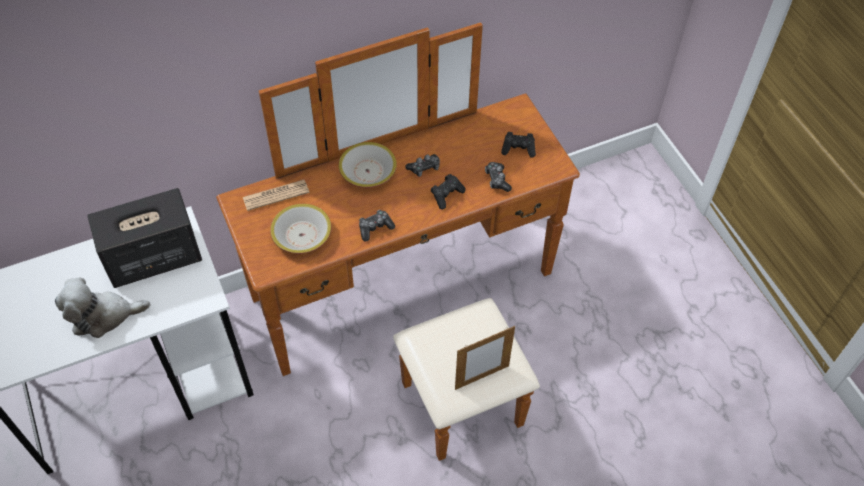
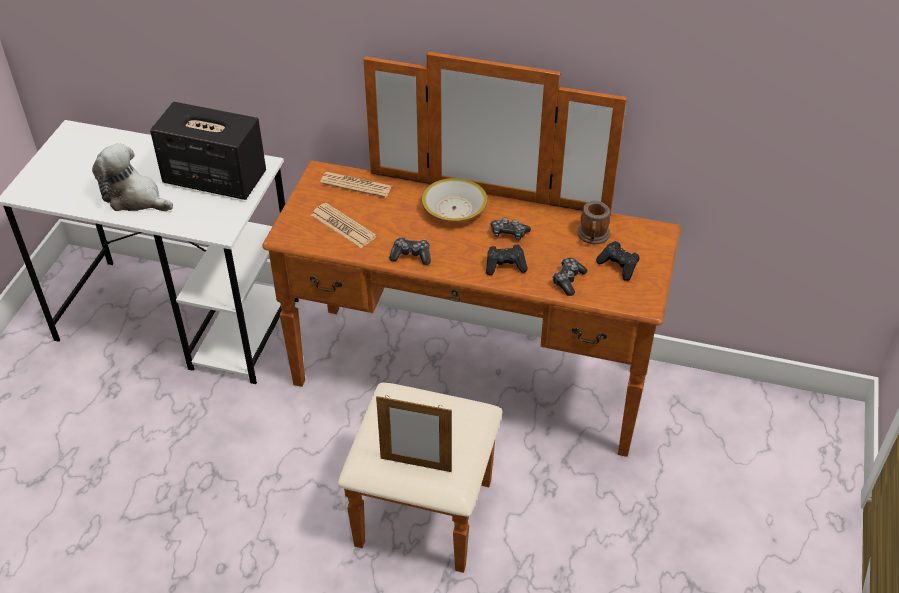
camera: 40 degrees right, 10 degrees down
(301, 235) = (343, 226): bowl -> newspaper
(481, 136) = (593, 236): none -> mug

